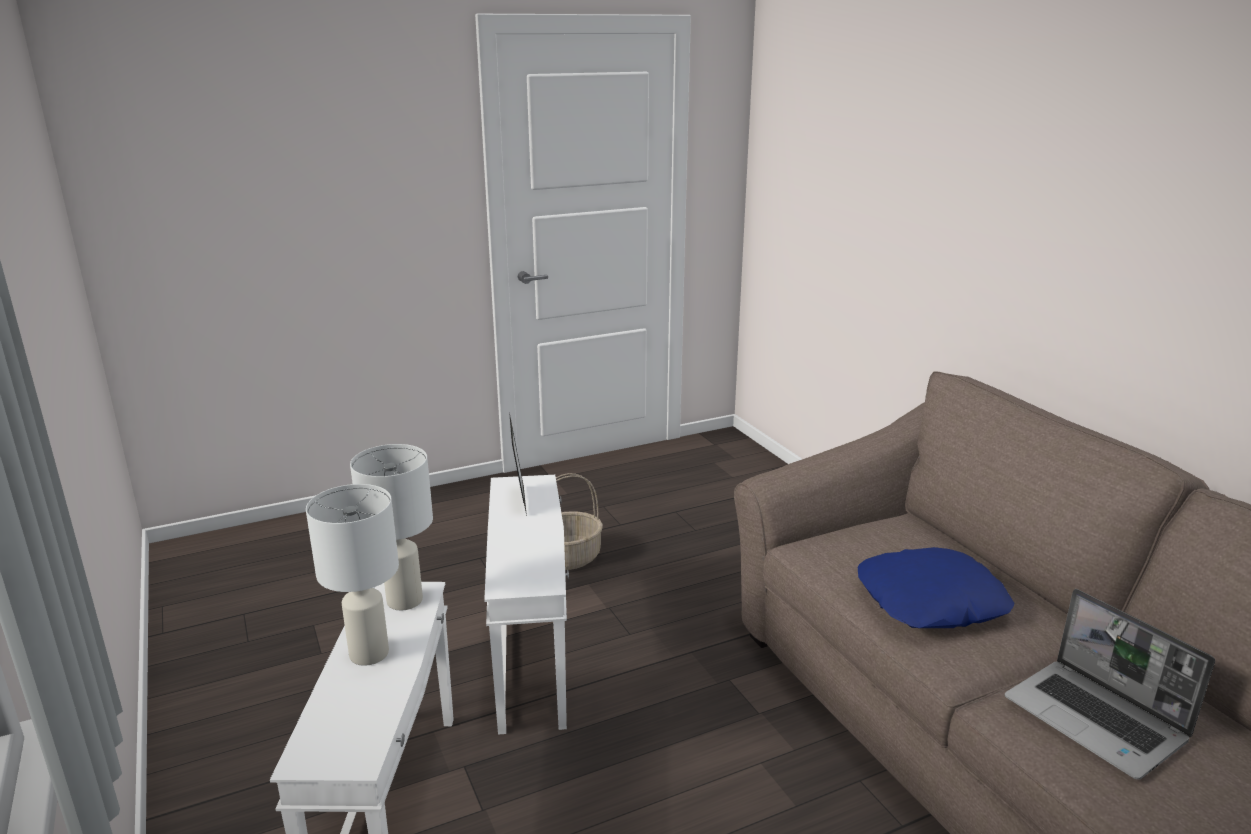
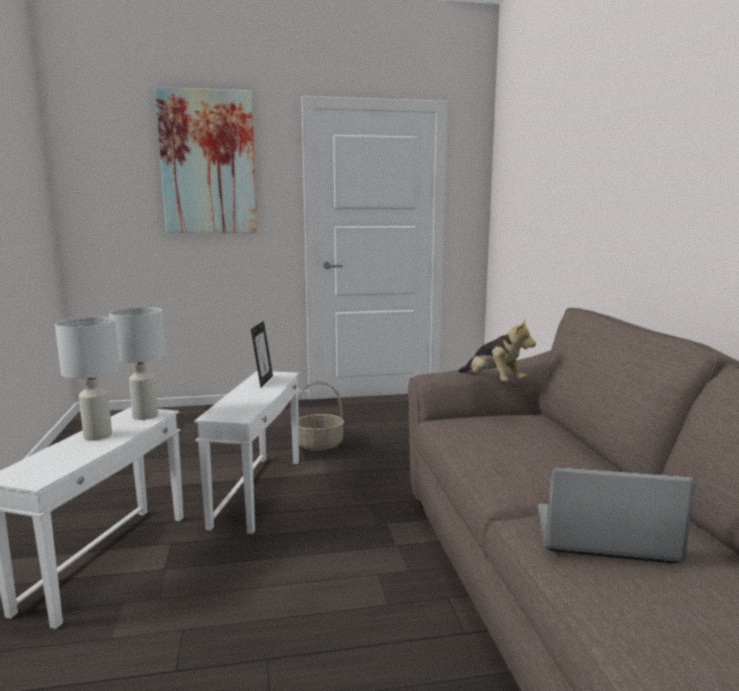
camera: 15 degrees right, 10 degrees down
(333, 129) = (208, 162): none -> picture
(860, 486) = (493, 382): none -> plush toy
(931, 602) = (515, 457): blue pillow -> none
(1097, 720) = (602, 537): laptop -> laptop turned 120 degrees clockwise

